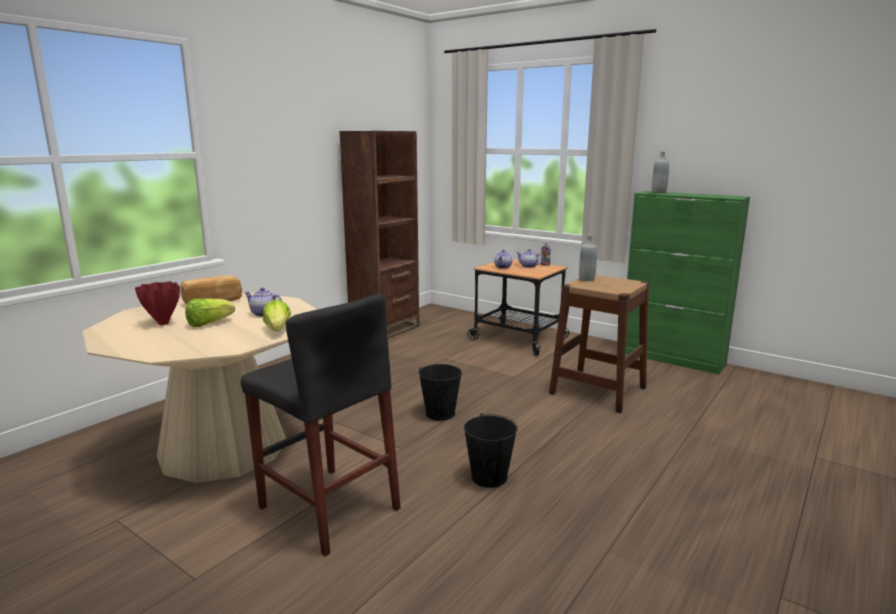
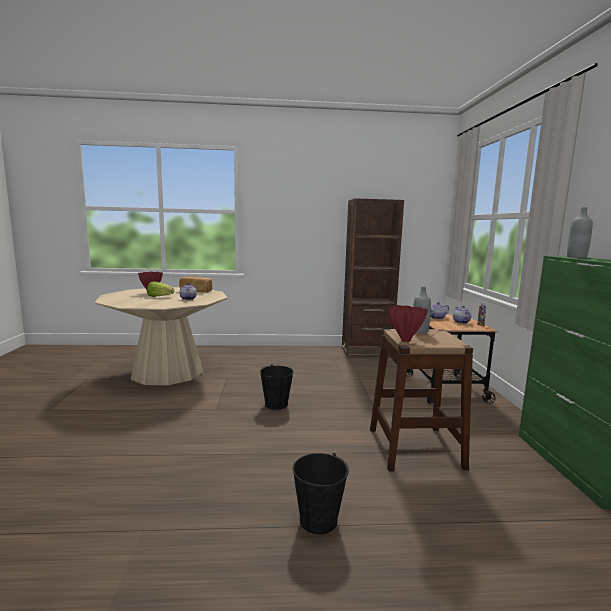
camera: 50 degrees right, 5 degrees down
(277, 330) = (164, 305): lettuce -> none
(329, 508) = (130, 414): black stool -> none
(489, 477) = (209, 447): black bucket -> black bucket (318, 520)
(610, 290) = (404, 341): none -> red vase

